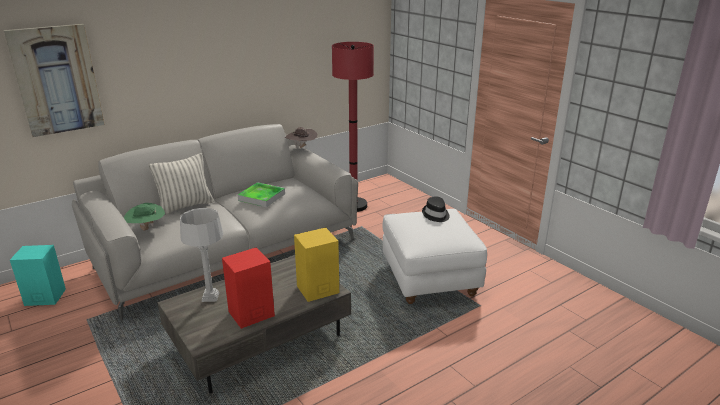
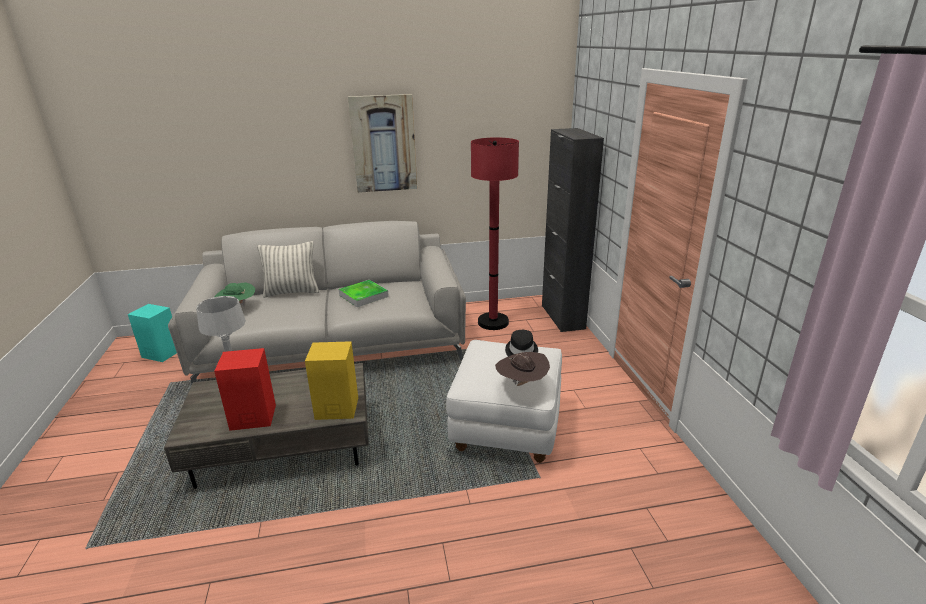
camera: 25 degrees right, 0 degrees up
(57, 80) = (191, 155): picture -> picture (383, 144)
(301, 148) = (434, 250): brown hat -> brown hat (522, 384)
(405, 191) = (562, 317): none -> black cabinet

